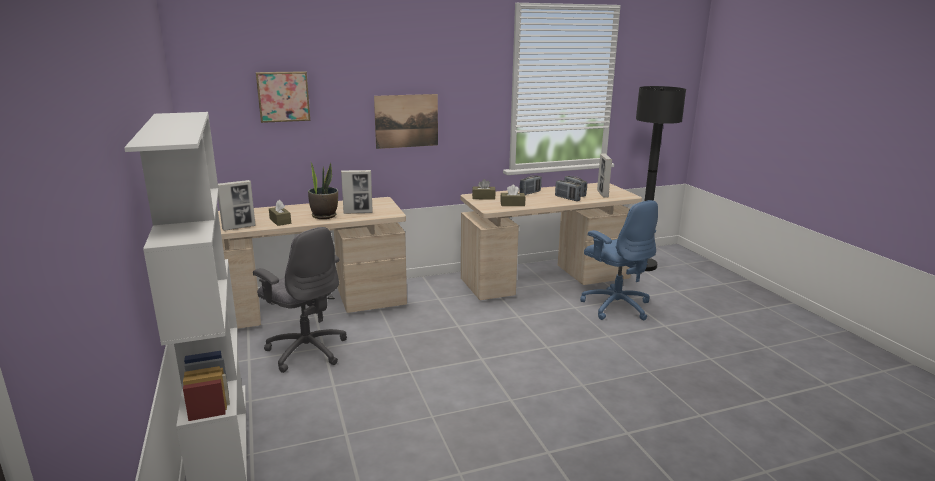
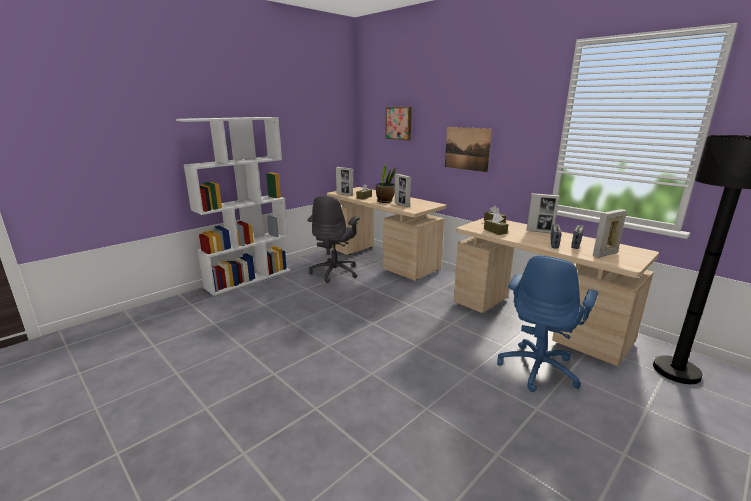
camera: 65 degrees right, 0 degrees up
(530, 193) = (539, 231): radio -> picture frame

